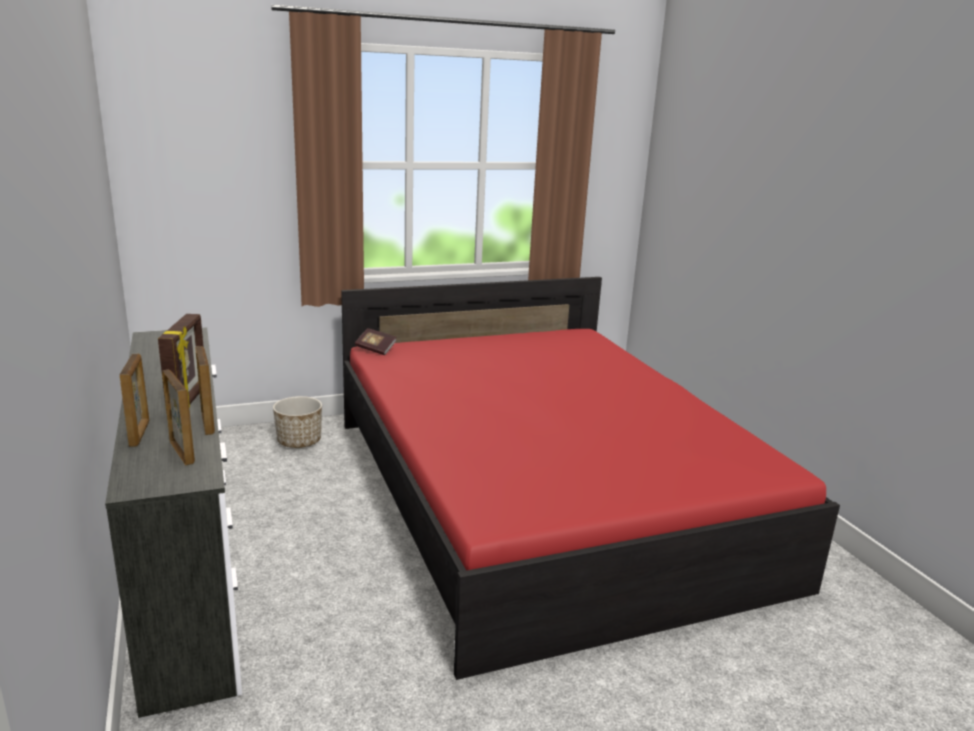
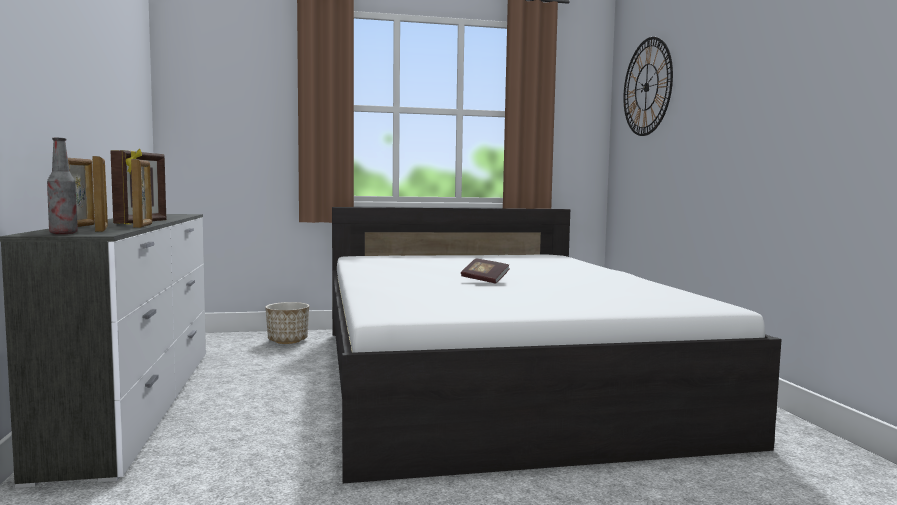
camera: 10 degrees right, 15 degrees down
(161, 481) = (63, 233): none -> bottle
(375, 349) = (357, 255): book -> book (484, 280)
(541, 496) = (493, 377): red bed -> white bed
(698, 152) = (646, 87): none -> wall clock

